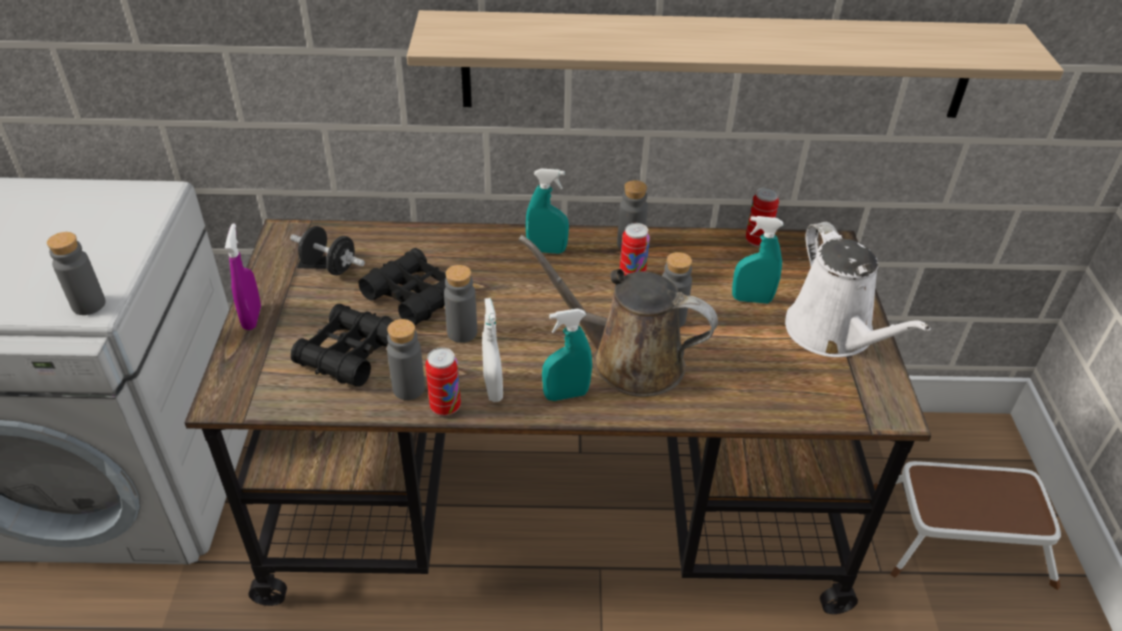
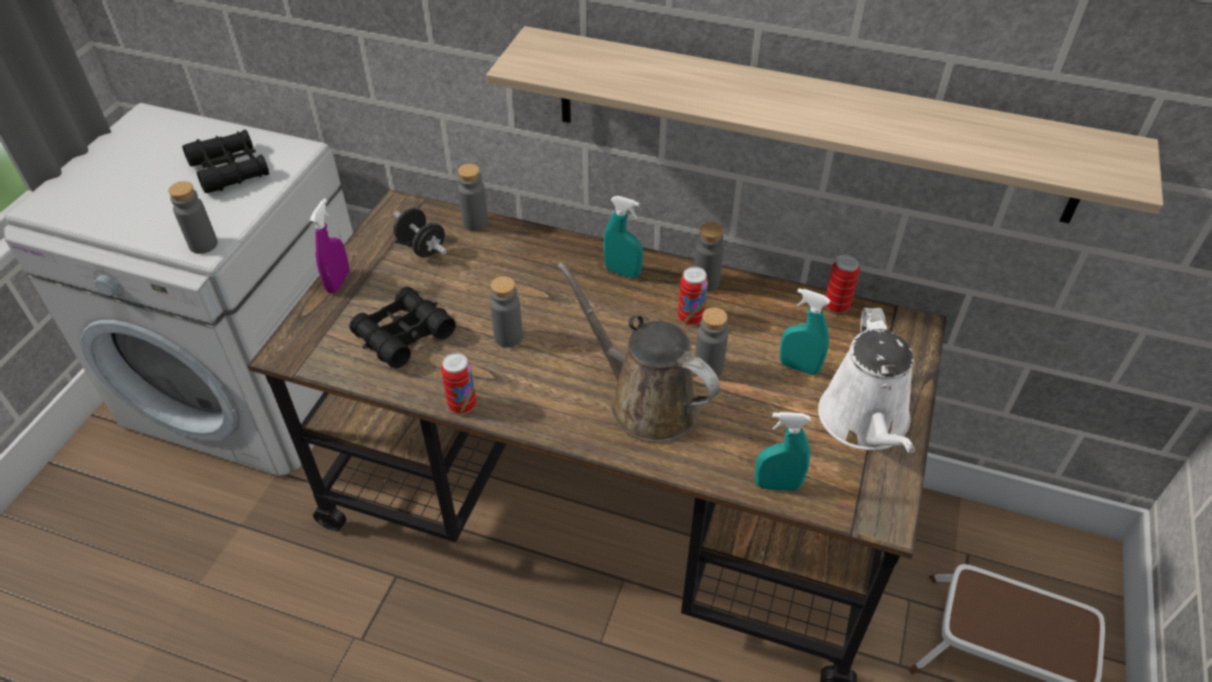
camera: 20 degrees right, 5 degrees up
(408, 388) = (439, 380): grey bottle -> grey bottle (475, 222)
(414, 295) = (483, 291): black binoculars -> black binoculars (230, 170)
(493, 388) = (511, 398): white spray bottle -> none
(566, 395) = (573, 420): turquoise spray bottle -> turquoise spray bottle (777, 485)

